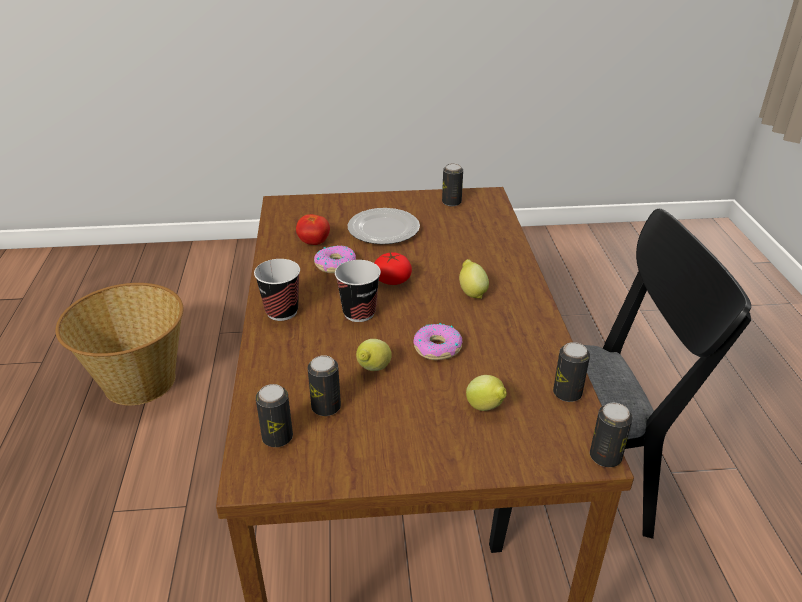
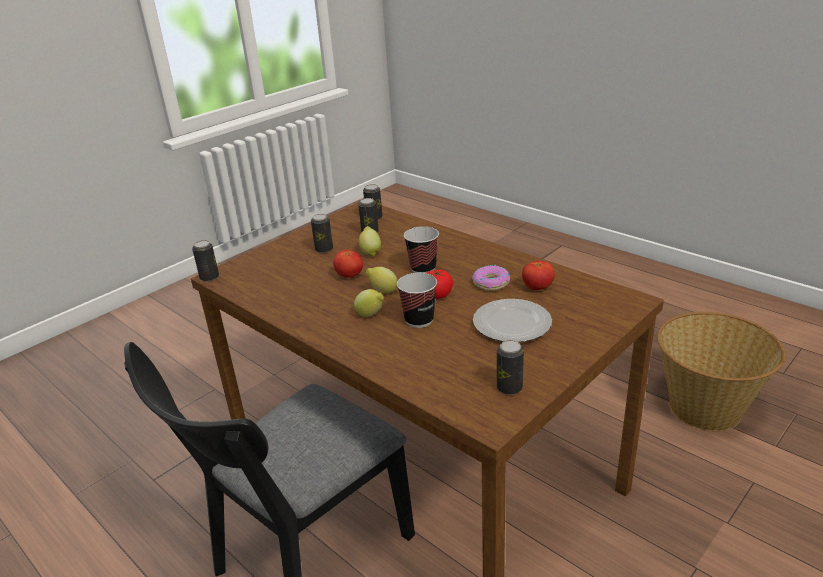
camera: 140 degrees right, 5 degrees down
(282, 312) = (466, 248): cup -> cup (419, 320)
(437, 348) = (349, 276): donut -> tomato
(486, 408) = (290, 266): lemon -> lemon (382, 291)
(567, 393) = (249, 292): can -> can (324, 249)

